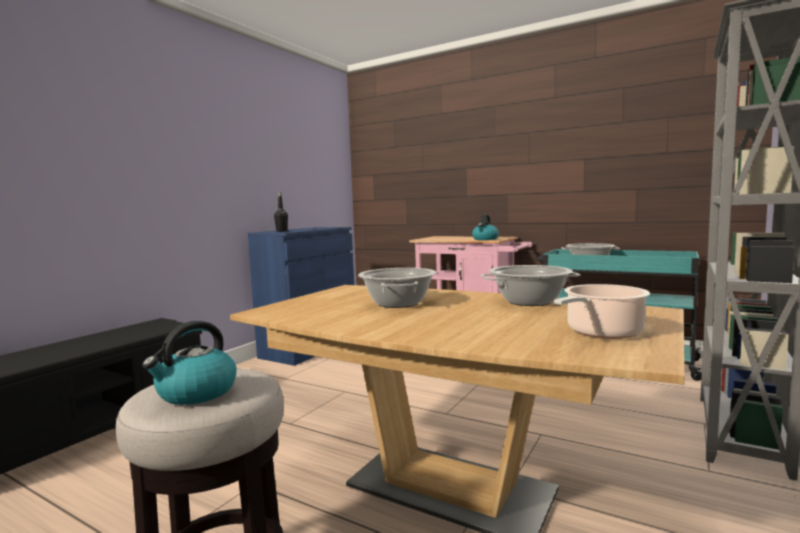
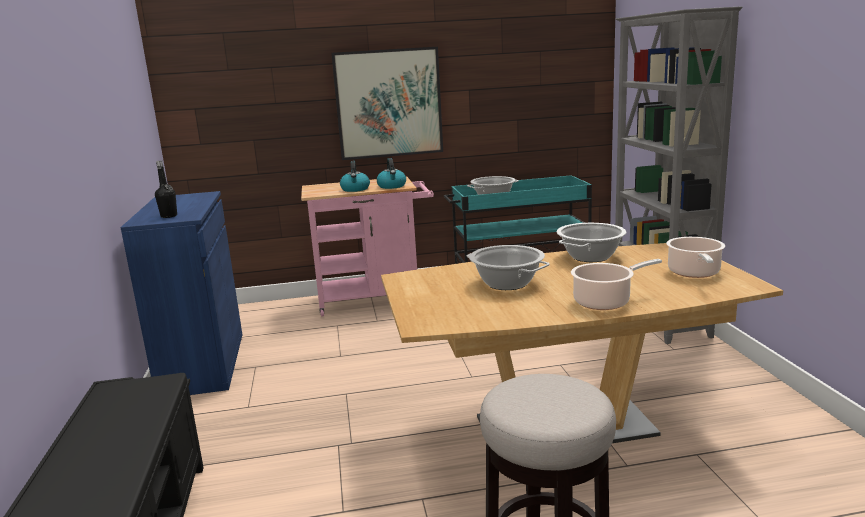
camera: 40 degrees left, 10 degrees up
(196, 393) = (561, 401): kettle -> kettle (355, 189)
(426, 330) = (605, 302): none -> cooking pot
(507, 171) = (388, 103): none -> picture

